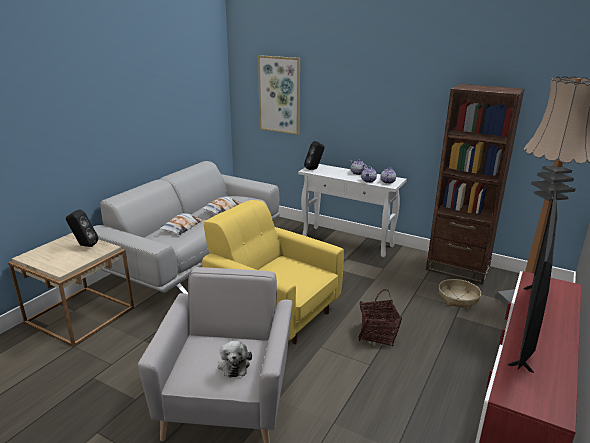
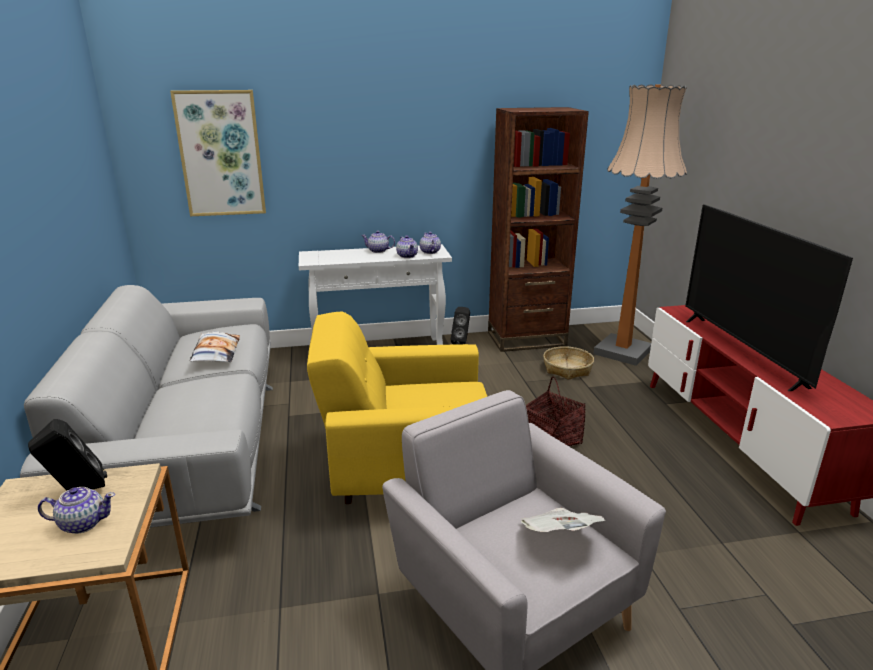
camera: 40 degrees left, 0 degrees up
(69, 257) = (82, 523): none -> teapot
(181, 227) = (192, 399): pillow -> none
(234, 364) = (559, 537): plush toy -> newspaper
(314, 169) = (316, 258): black speaker -> black speaker (462, 343)

